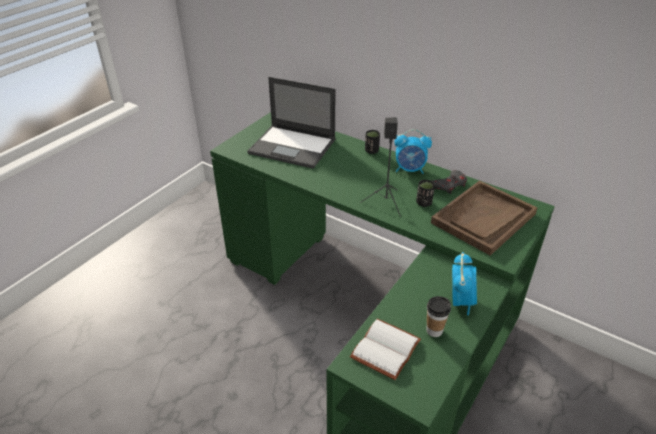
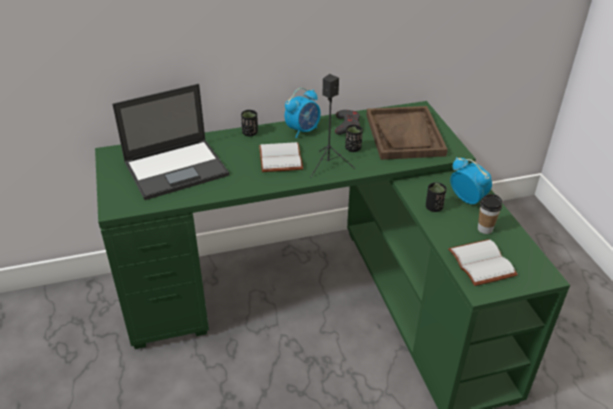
camera: 50 degrees left, 0 degrees up
(362, 179) = (282, 159): none -> white book
(421, 286) = (433, 207): none -> black cup

